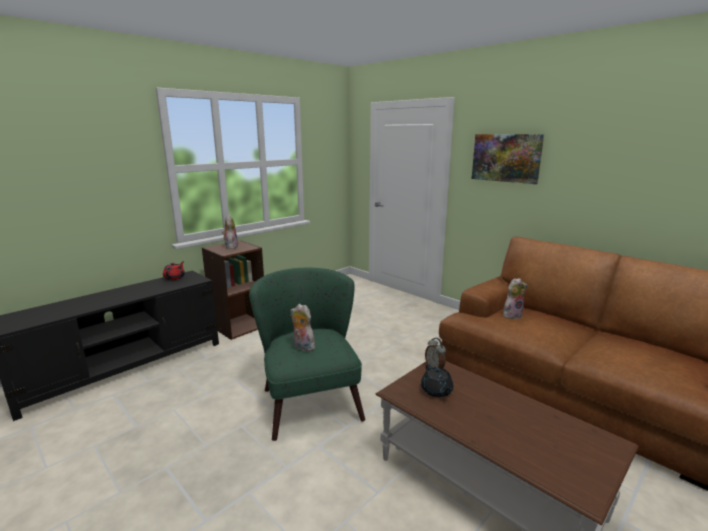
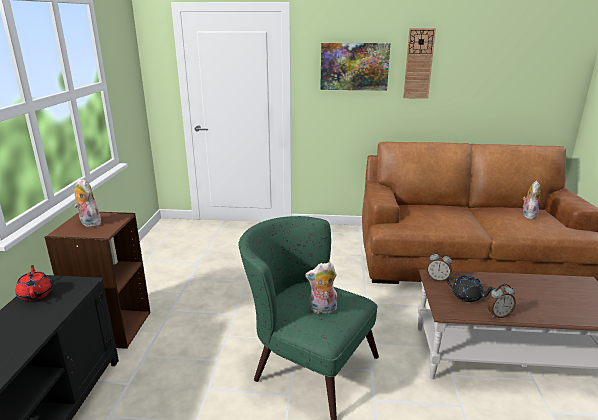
camera: 40 degrees left, 5 degrees up
(439, 416) = (498, 315): none -> alarm clock
(512, 315) = (419, 213): plush toy -> plush toy (528, 215)
(575, 157) = (418, 64): none -> wall clock

